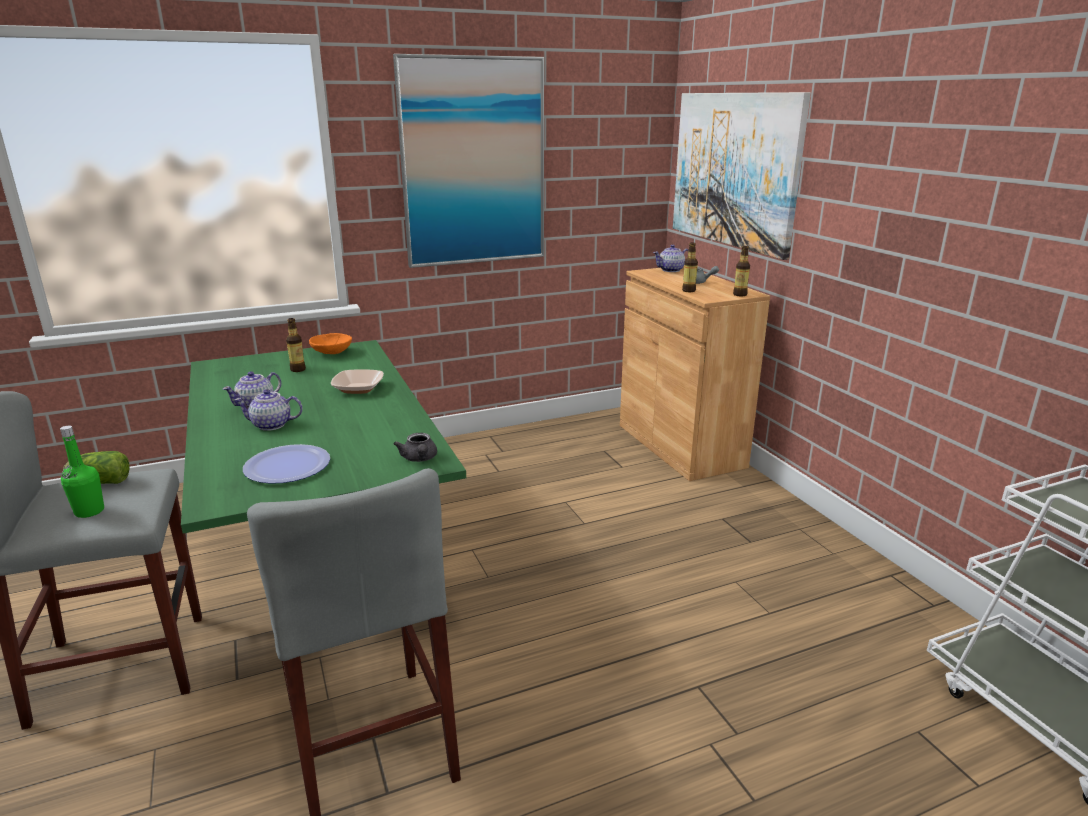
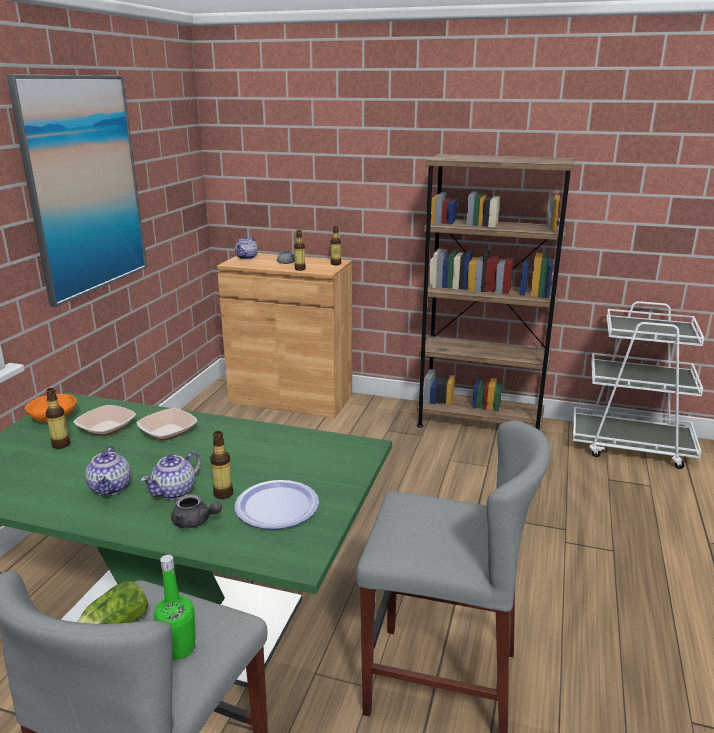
camera: 50 degrees left, 0 degrees up
(286, 441) = (223, 494): none -> bottle
(338, 370) = (106, 428): none -> bowl
(419, 459) = (350, 450): grey teapot -> grey teapot (195, 522)
(734, 170) = (290, 168): picture -> none
(849, 567) = (479, 423): none -> brown bookcase

